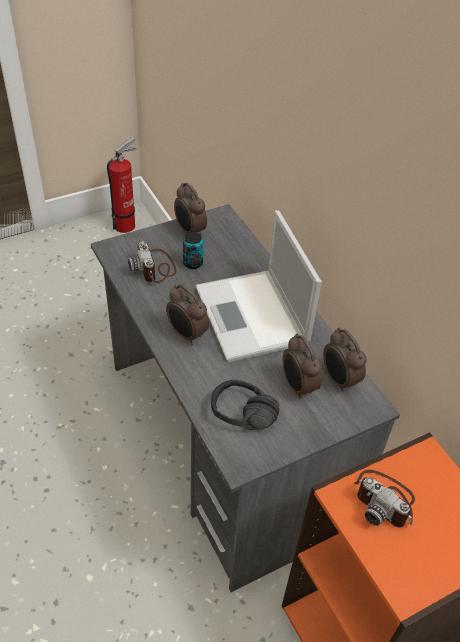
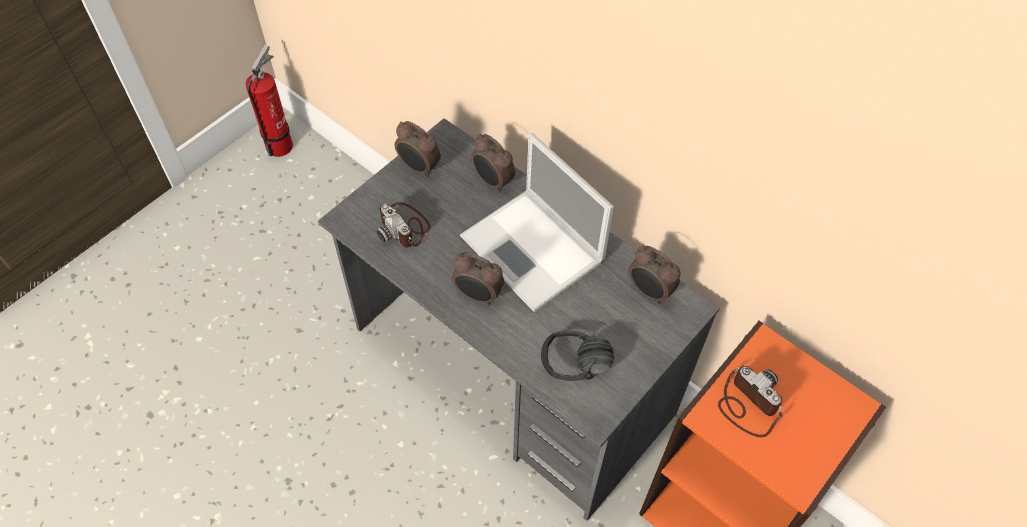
camera: 20 degrees left, 10 degrees up
(192, 263) = (442, 207): can -> none
(297, 386) = (613, 314): alarm clock -> alarm clock (492, 182)
(385, 500) = (747, 405): camera -> camera turned 150 degrees counterclockwise

